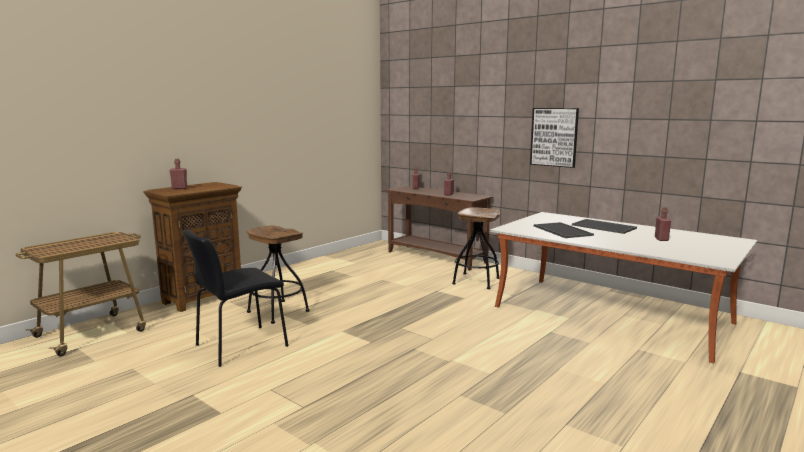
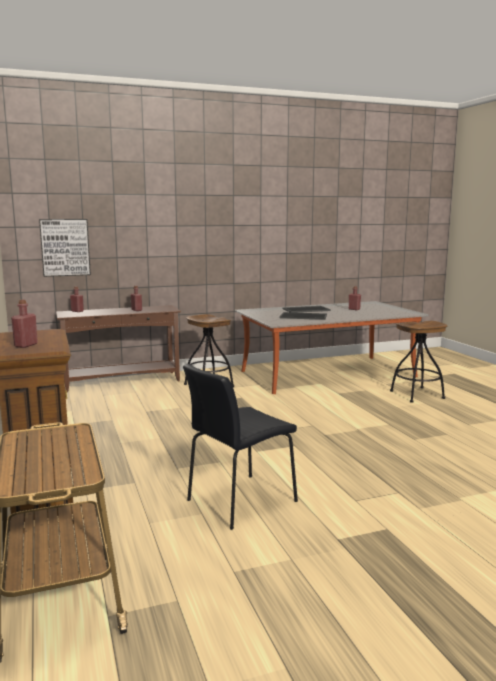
camera: 60 degrees left, 0 degrees up
(238, 346) = (238, 502): black chair -> black chair turned 60 degrees clockwise
(278, 311) = (163, 469): brown stool -> brown stool (416, 394)
(554, 137) = (228, 243): picture -> picture (65, 247)

